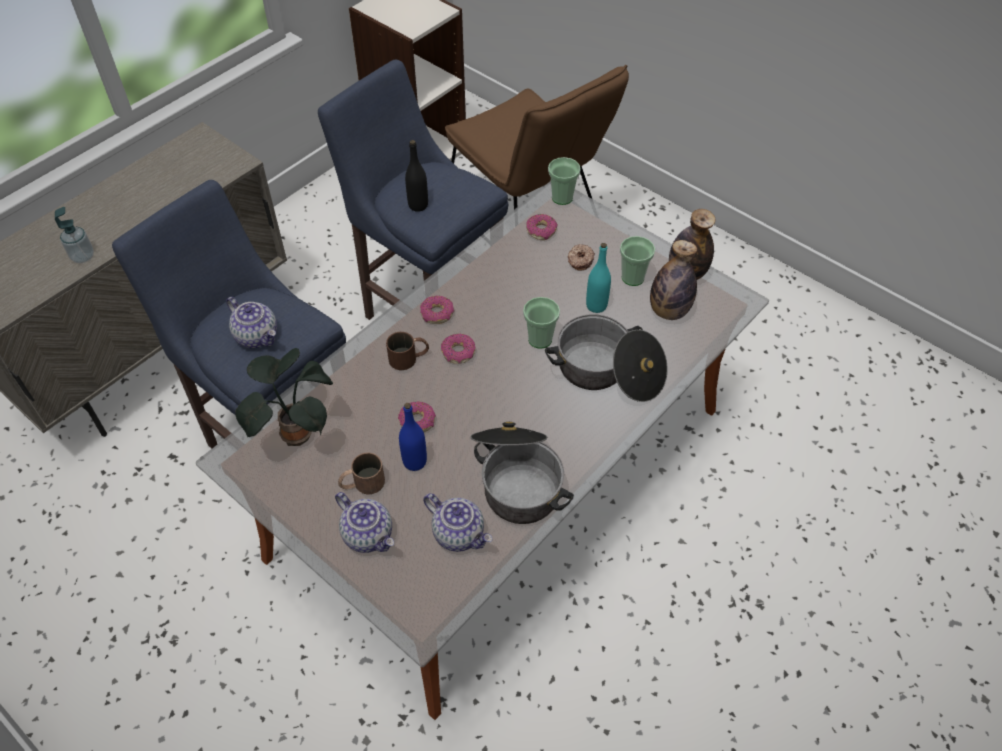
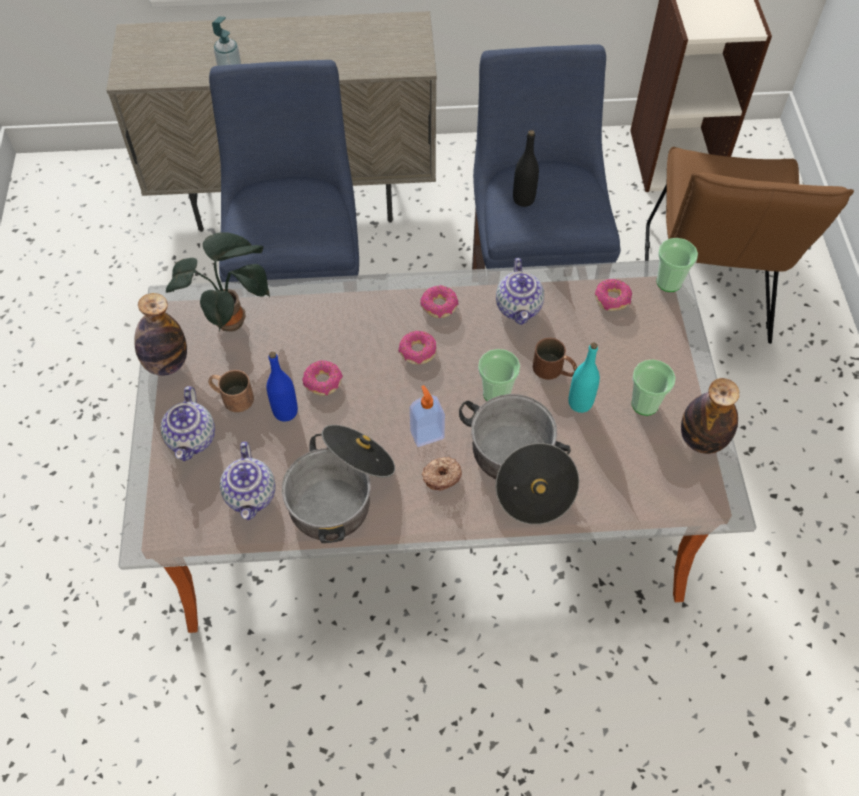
camera: 45 degrees right, 5 degrees up
(257, 336) = (281, 220): teapot -> teapot (519, 307)
(409, 358) = (376, 325): brown mug -> brown mug (554, 370)
(527, 398) = (426, 434): none -> soap dispenser
(580, 260) = (615, 351): donut -> donut (441, 476)
(668, 311) = (640, 460): bottle -> bottle (166, 363)

